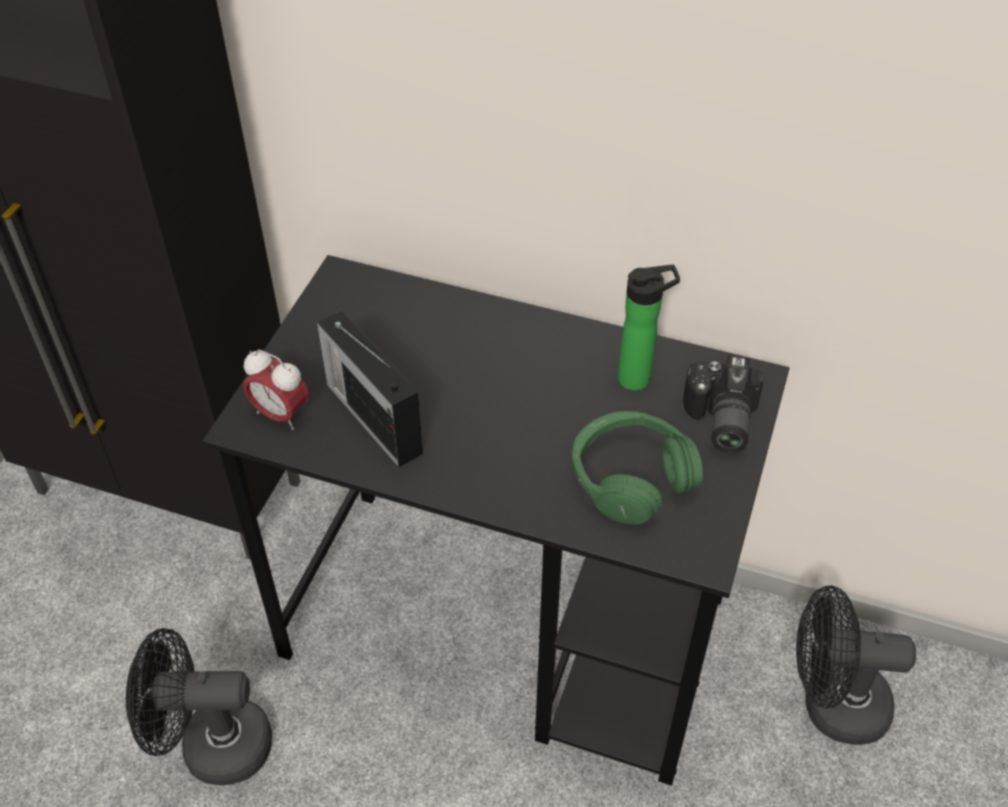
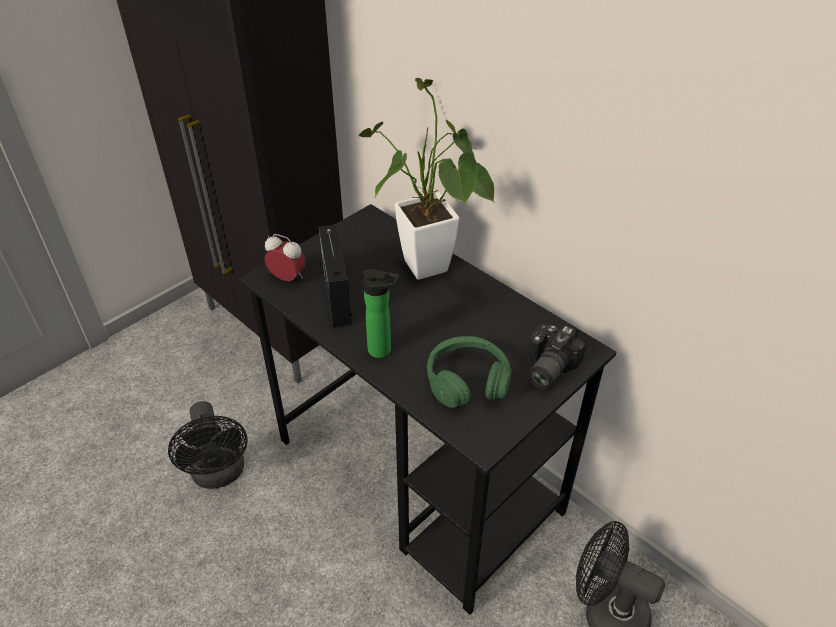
camera: 25 degrees right, 5 degrees down
(212, 745) = (219, 474): black fan -> black fan turned 135 degrees counterclockwise
(281, 415) = (288, 278): alarm clock -> alarm clock turned 150 degrees clockwise
(483, 337) = (429, 273): none -> potted plant
(639, 378) = (510, 326): bottle -> bottle (383, 350)

